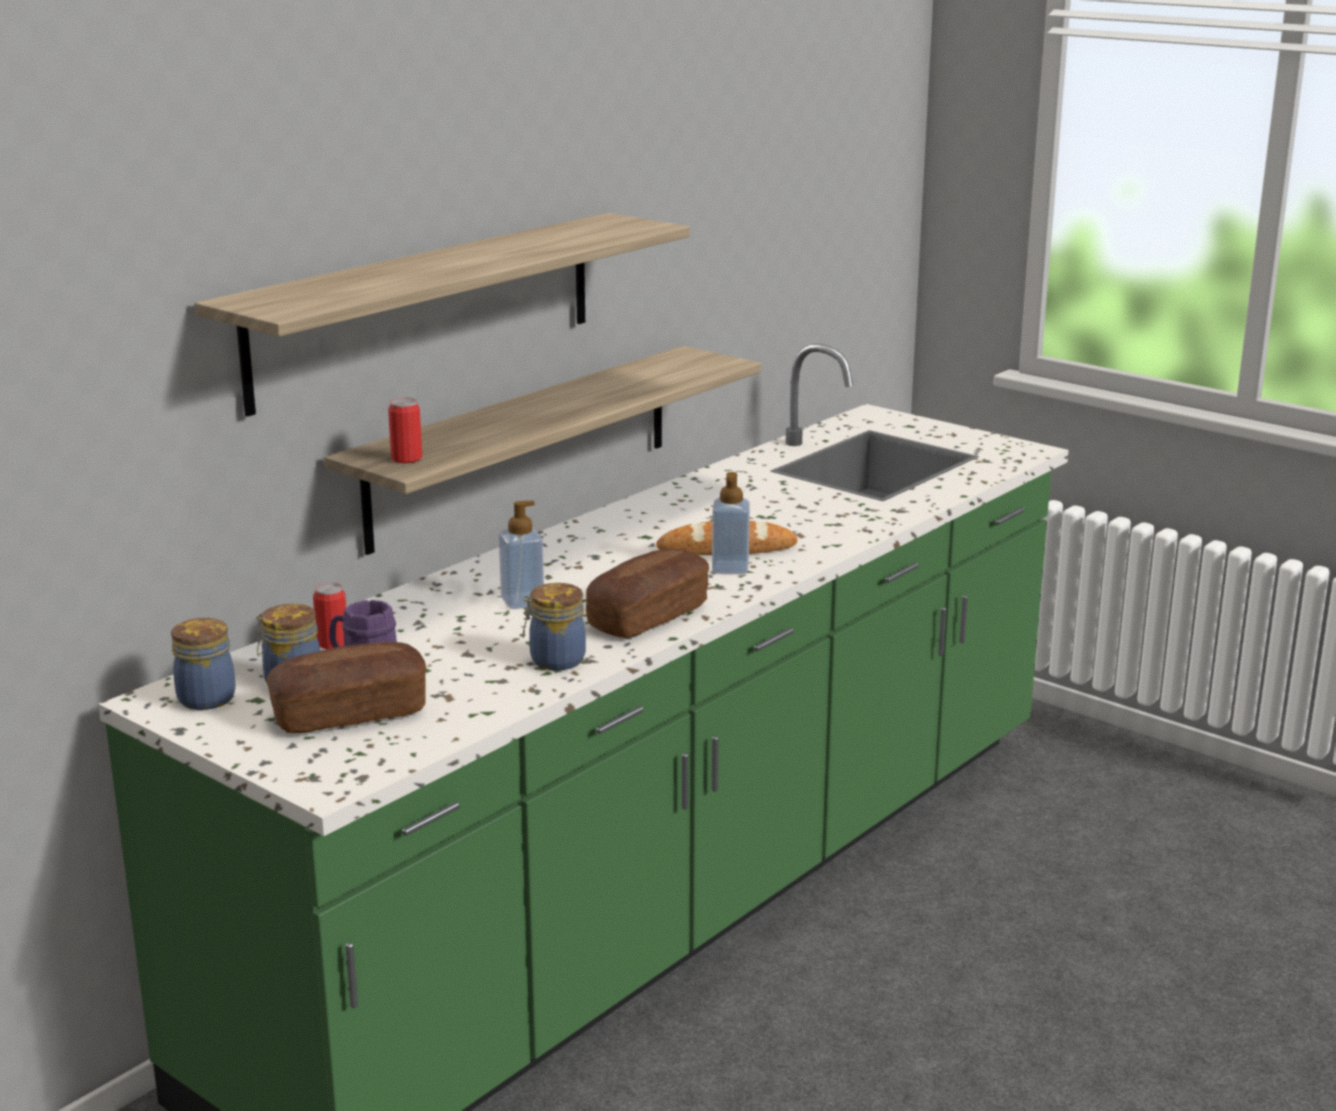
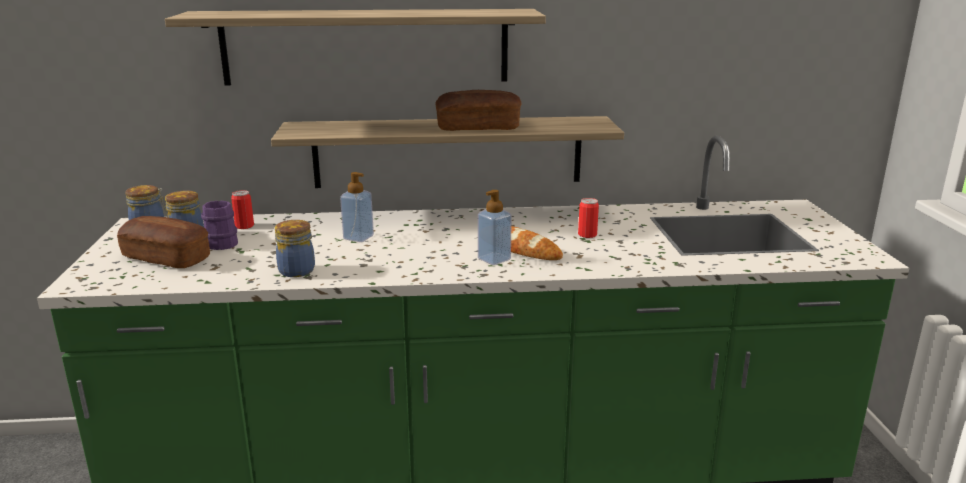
camera: 45 degrees right, 0 degrees up
(406, 458) = (305, 130): can -> can (587, 234)
(648, 616) = (390, 267): bread -> bread (478, 128)

